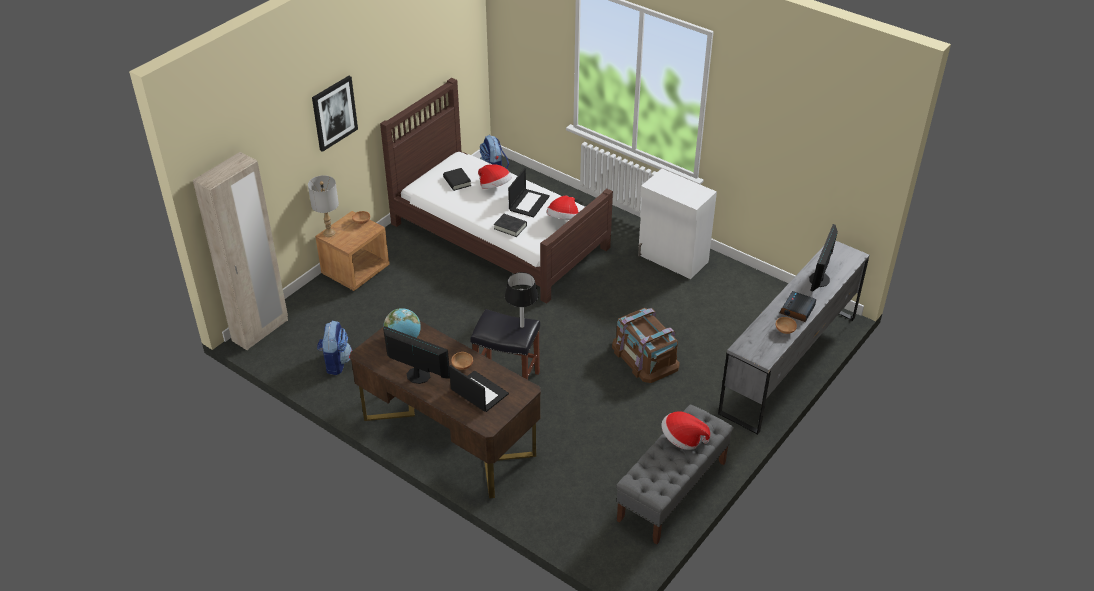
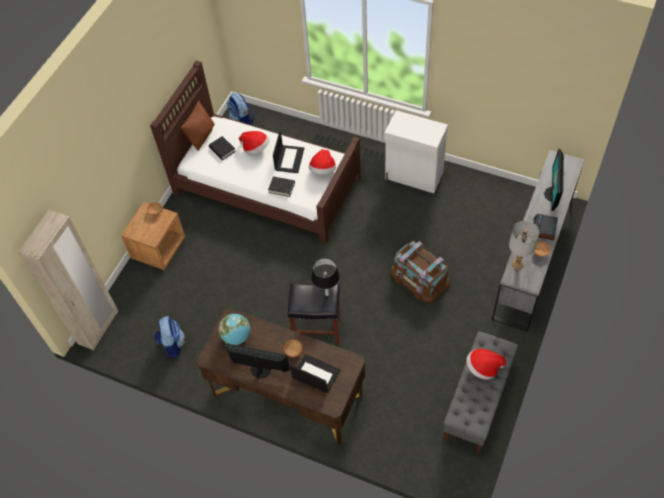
camera: 10 degrees left, 15 degrees up
(329, 233) = (132, 229): grey table lamp -> grey table lamp (517, 264)
(334, 113) = (113, 136): picture -> none
(439, 165) = (201, 136): none -> brown pillow

